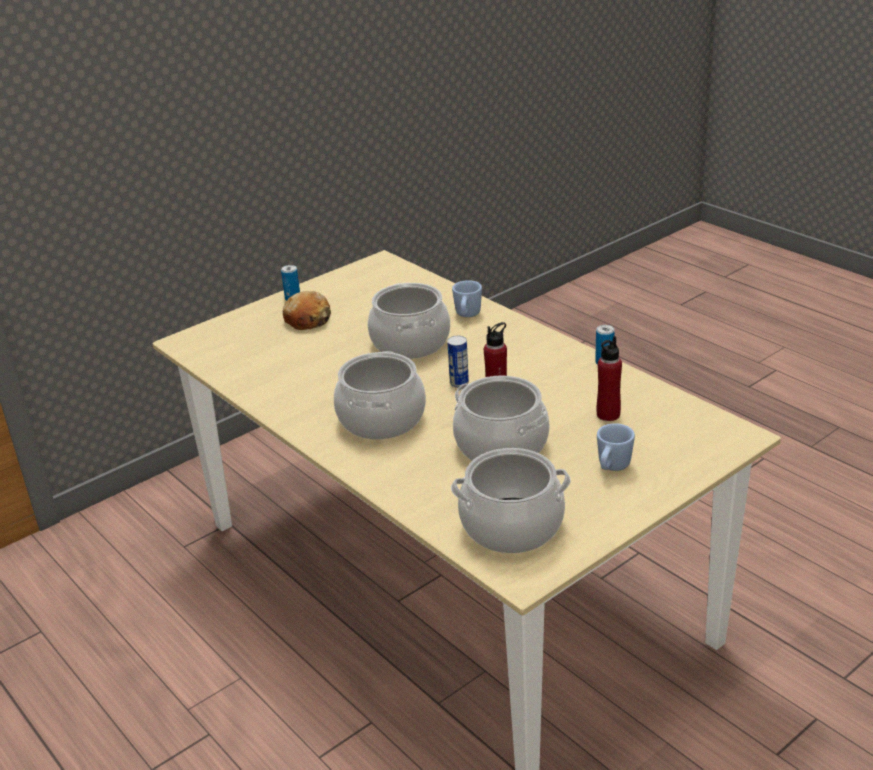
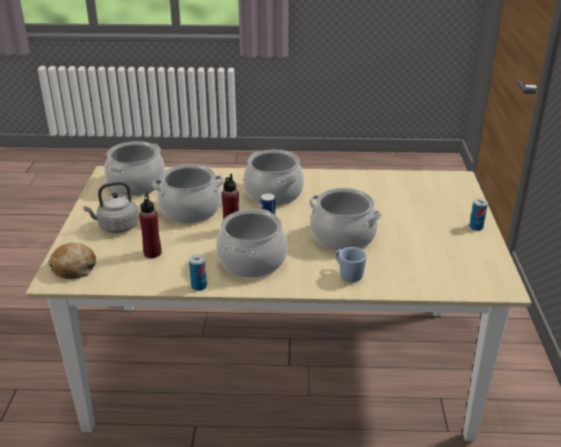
camera: 130 degrees right, 0 degrees up
(308, 320) = (432, 220): bread -> bread (73, 268)
(525, 361) = (252, 261): none -> cooking pot
(612, 467) = (116, 227): blue mug -> grey kettle

